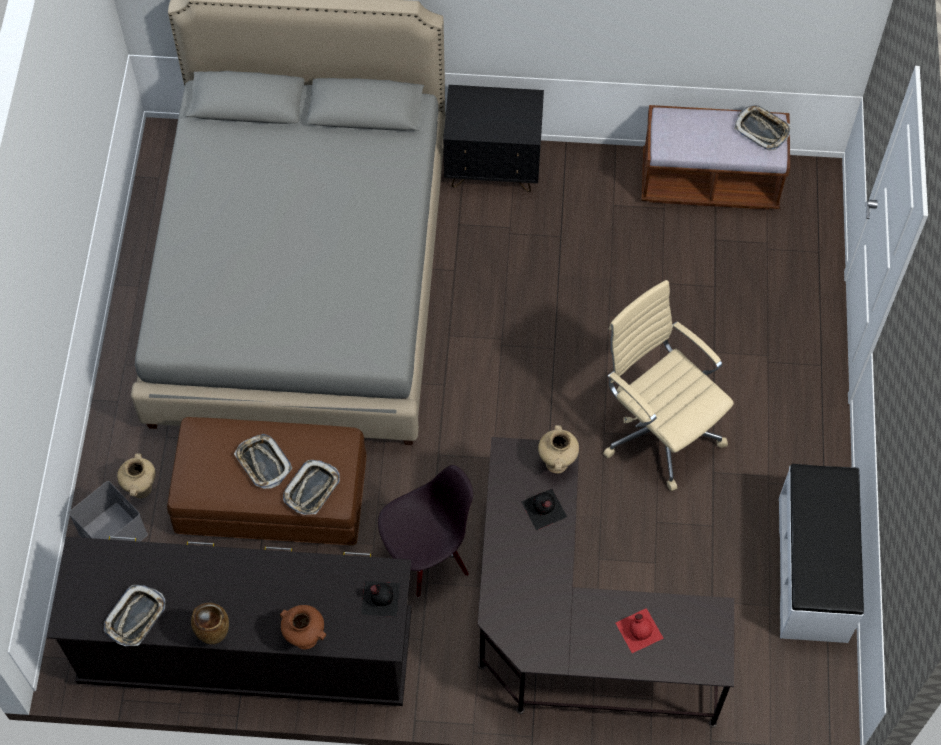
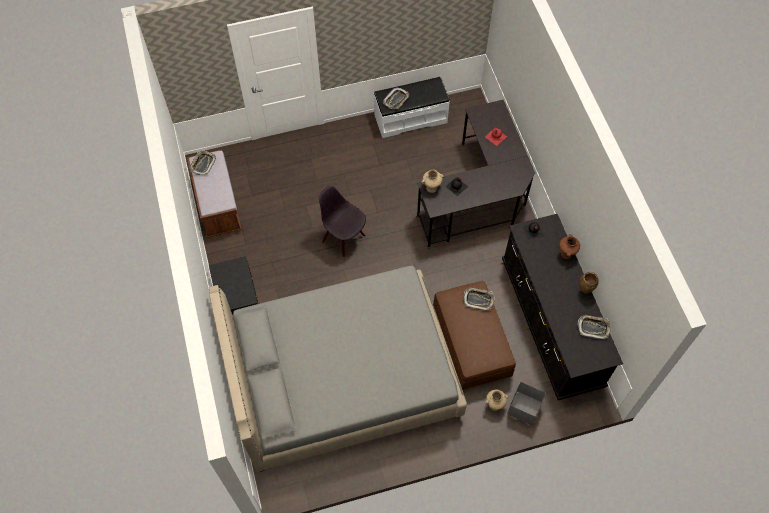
camera: 110 degrees left, 0 degrees up
(263, 463) = (474, 327): tray -> tray (396, 100)
(427, 557) = (471, 263): black chair -> black chair (344, 238)
(659, 429) = (366, 191): beige office chair -> none

